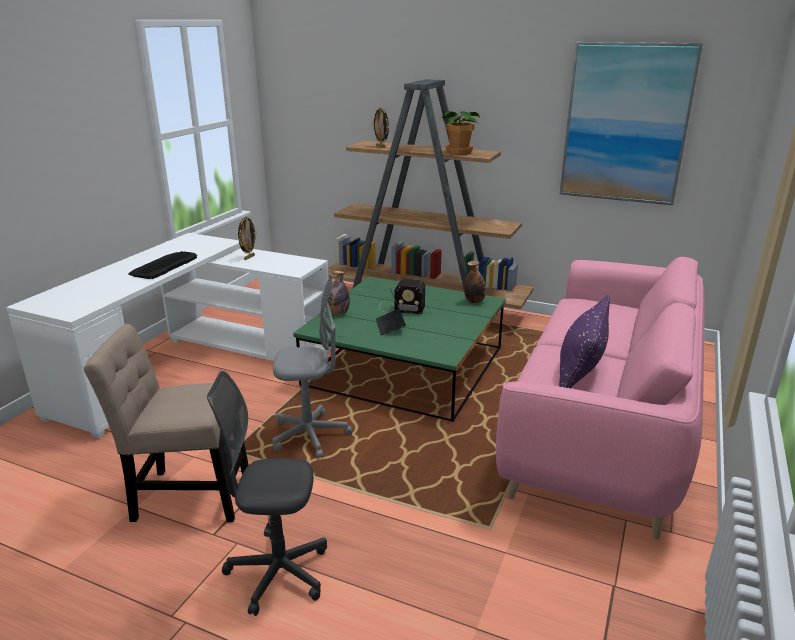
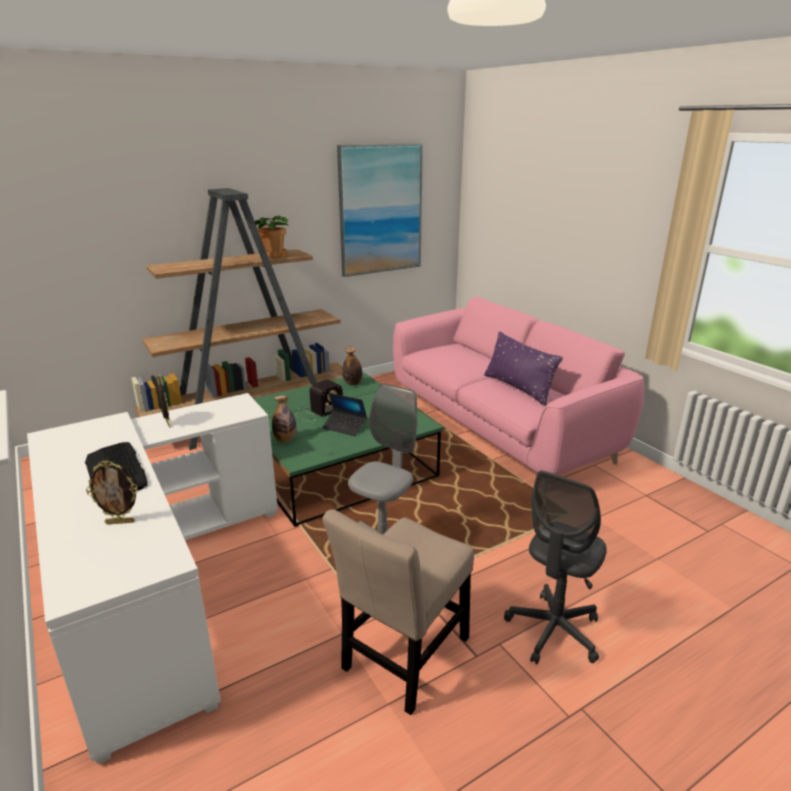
camera: 55 degrees left, 0 degrees up
(381, 147) = (190, 266): picture frame -> picture frame (120, 522)

